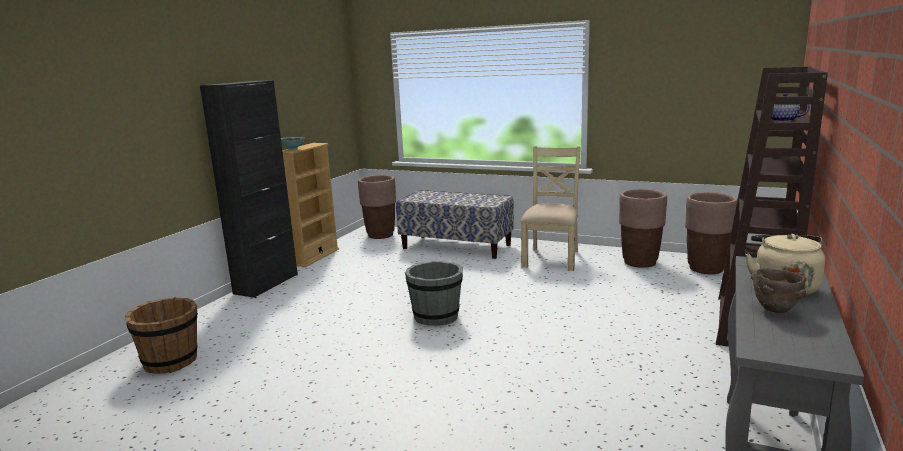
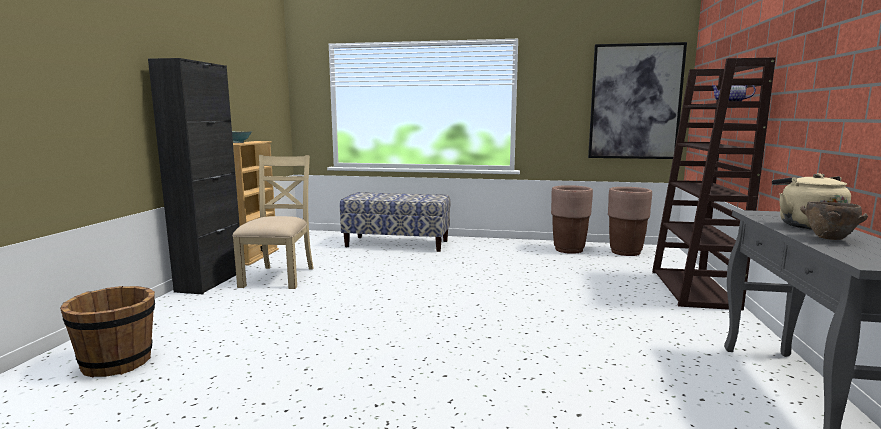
camera: 15 degrees left, 5 degrees down
(380, 235) = (316, 237): brown planter -> none
(436, 316) = (411, 300): grey bucket -> none
(552, 258) = (491, 250): beige chair -> beige chair (279, 277)
(728, 91) = (635, 102): none -> picture

